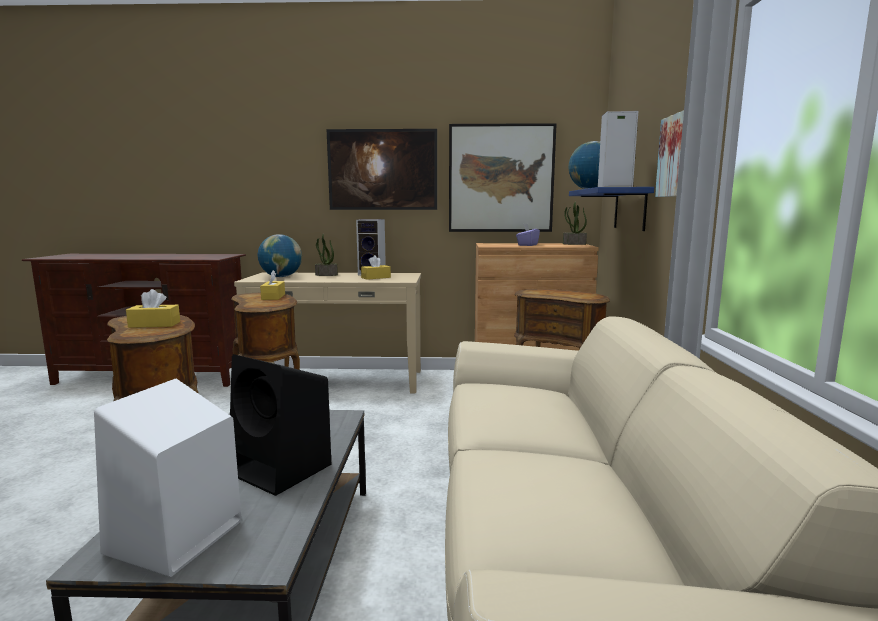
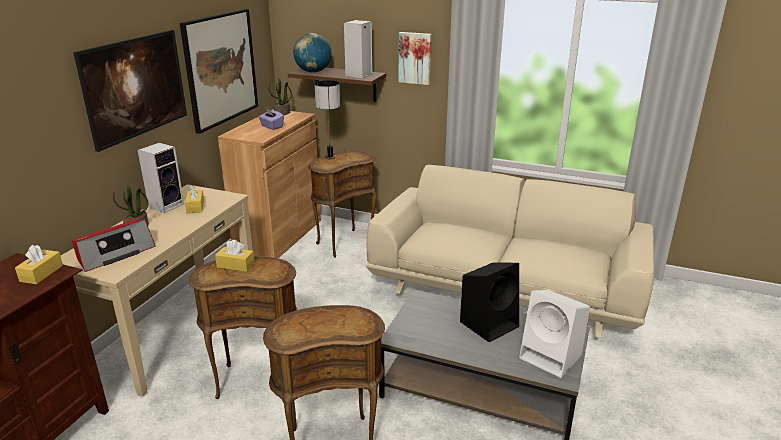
camera: 70 degrees left, 15 degrees up
(154, 324) = (331, 322): yellow tissue box -> yellow tissue box (41, 273)
(281, 277) = (114, 253): globe -> radio
(561, 290) = (330, 157): none -> table lamp
(630, 209) = (345, 83): blue shelf -> brown shelf

